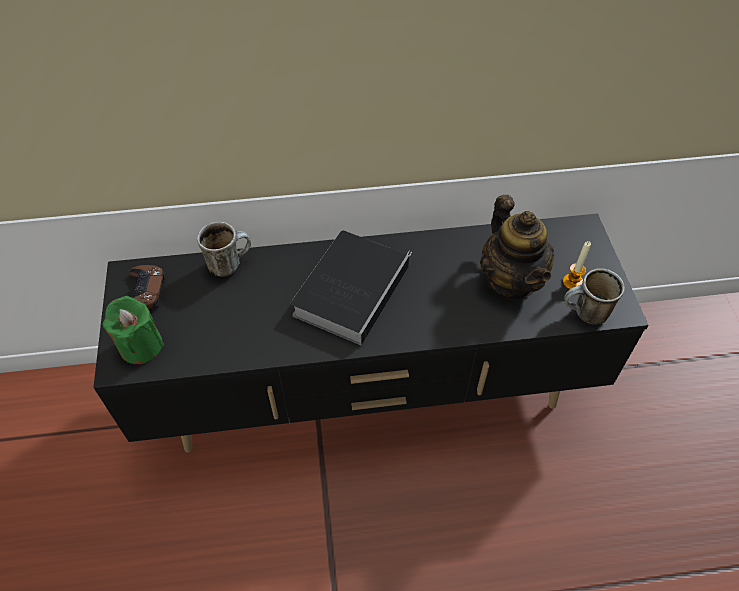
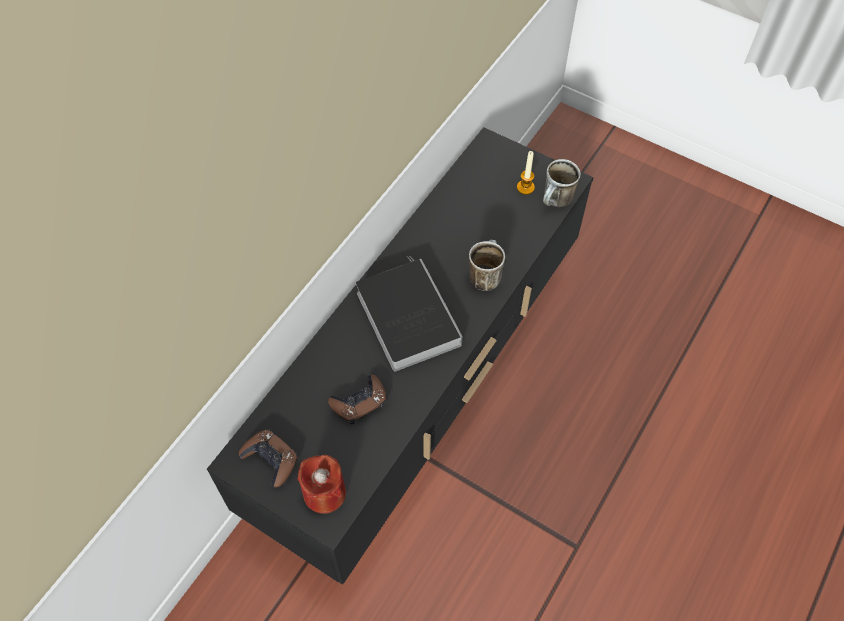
camera: 50 degrees left, 5 degrees up
(140, 346) = (324, 493): green candle -> red candle
(229, 263) = (301, 380): mug -> mug (484, 275)
(242, 312) = (359, 402): none -> brown game controller
(511, 281) = (491, 219): teapot -> none

